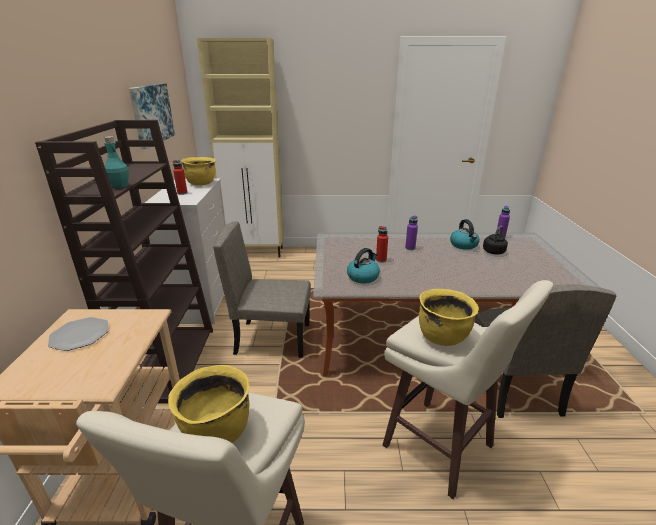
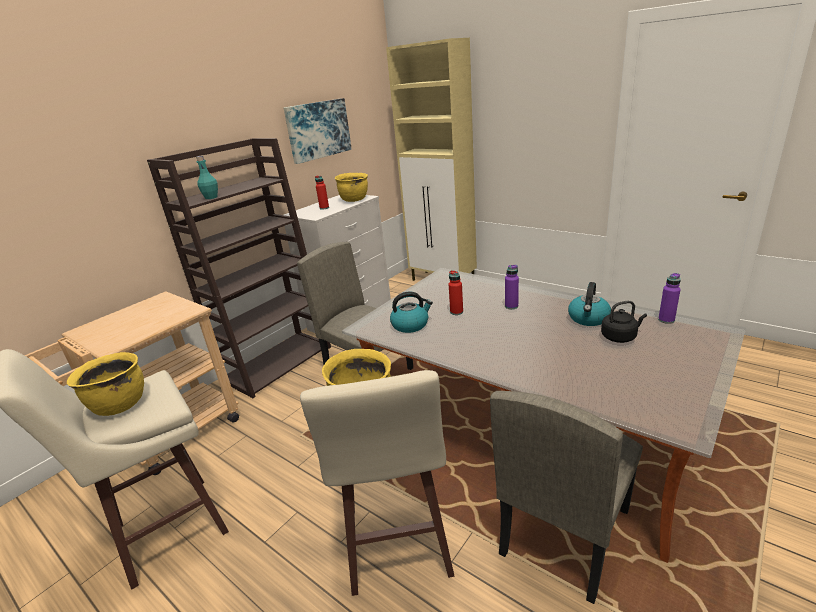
camera: 40 degrees right, 0 degrees up
(79, 335) = (145, 311): plate -> none

